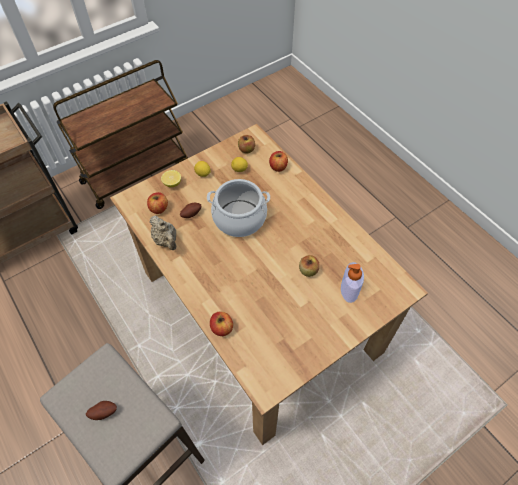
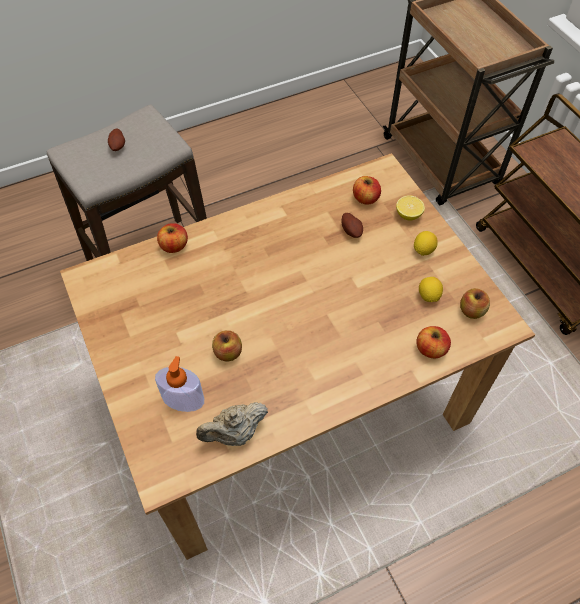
camera: 100 degrees right, 0 degrees up
(166, 241) = (312, 203): beige teapot -> beige teapot (234, 433)
(239, 218) = (335, 284): cooking pot -> none

